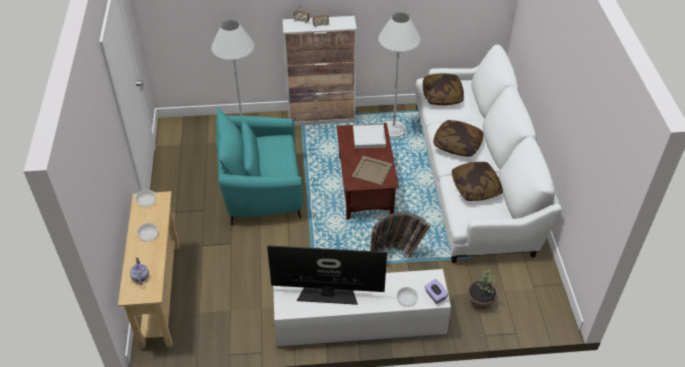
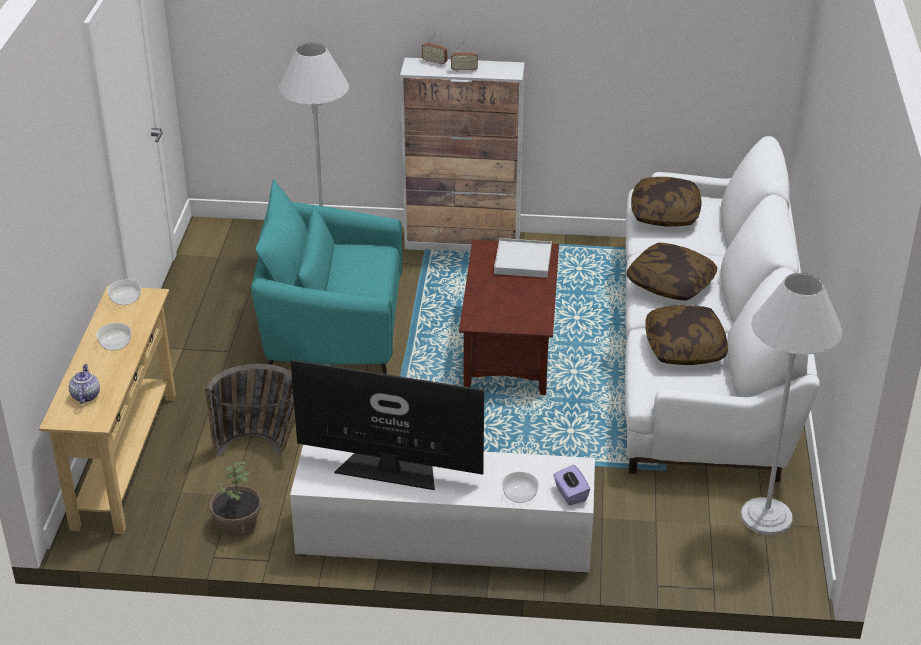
camera: 10 degrees right, 10 degrees down
(372, 170) = (514, 307): beige tray -> none
(393, 129) = (581, 271): white floor lamp -> white floor lamp (766, 517)
(397, 256) = (536, 452): basket -> basket (264, 448)
(480, 301) = (663, 534): potted plant -> potted plant (237, 524)

